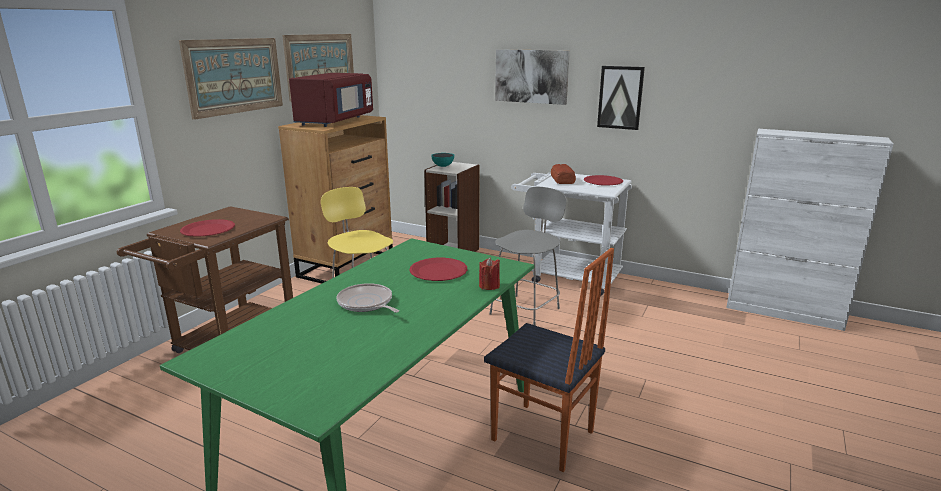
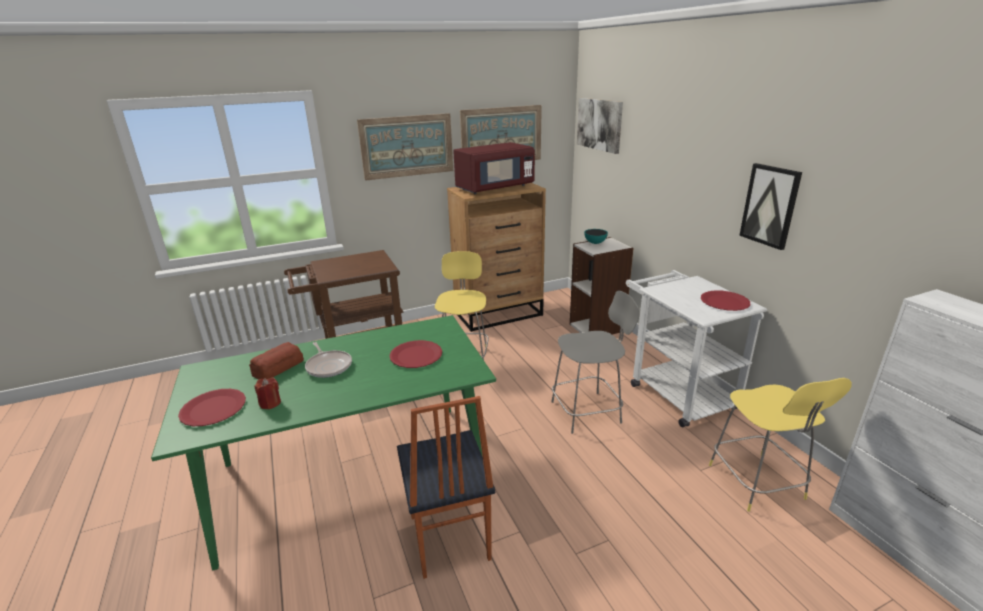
camera: 40 degrees right, 5 degrees up
(208, 230) = (339, 268): red plate -> red plate (213, 409)
(366, 303) = (328, 366): frying pan -> frying pan turned 150 degrees clockwise
(489, 286) = (424, 386): red candle -> red candle (270, 403)
(531, 76) = (687, 164): picture -> picture (599, 124)
(562, 179) = (681, 287): bread -> bread (279, 367)
(679, 310) = (757, 484): none -> yellow stool

